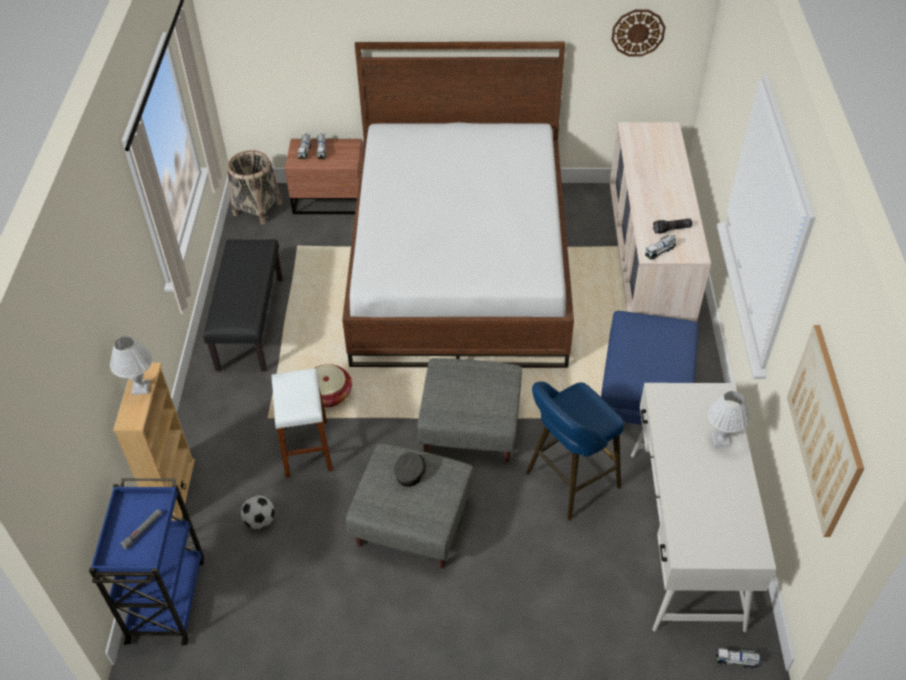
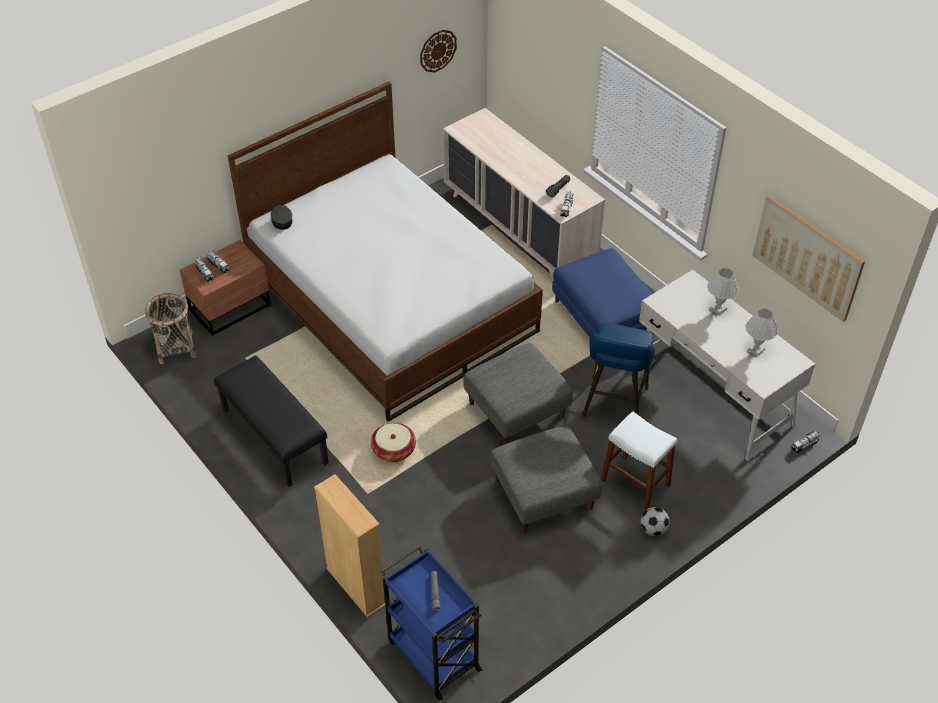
camera: 40 degrees left, 0 degrees up
(141, 387) = (343, 498): white table lamp -> white table lamp (756, 349)
(260, 521) = (441, 563): football -> football (653, 529)
(306, 448) = (419, 495): white stool -> white stool (635, 483)
(410, 472) = (535, 453): grey cap -> grey cap (281, 221)

